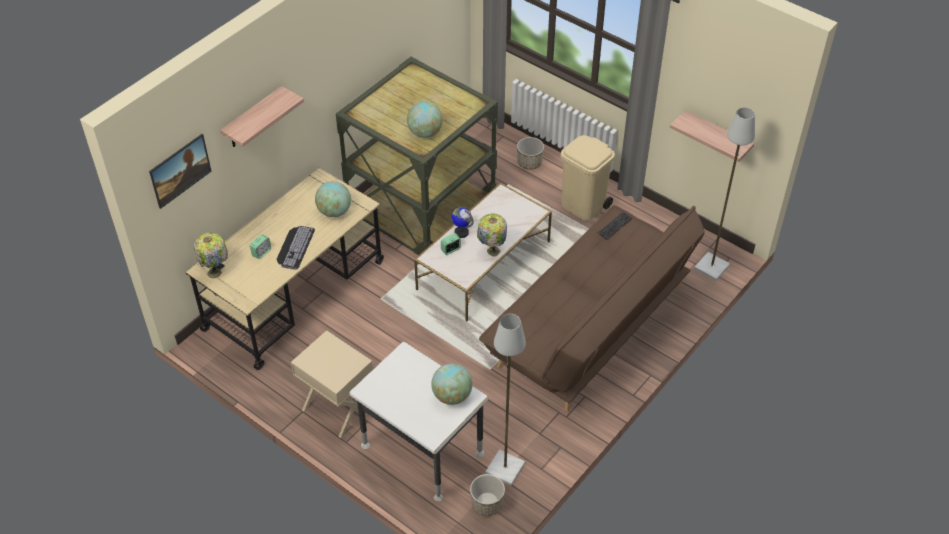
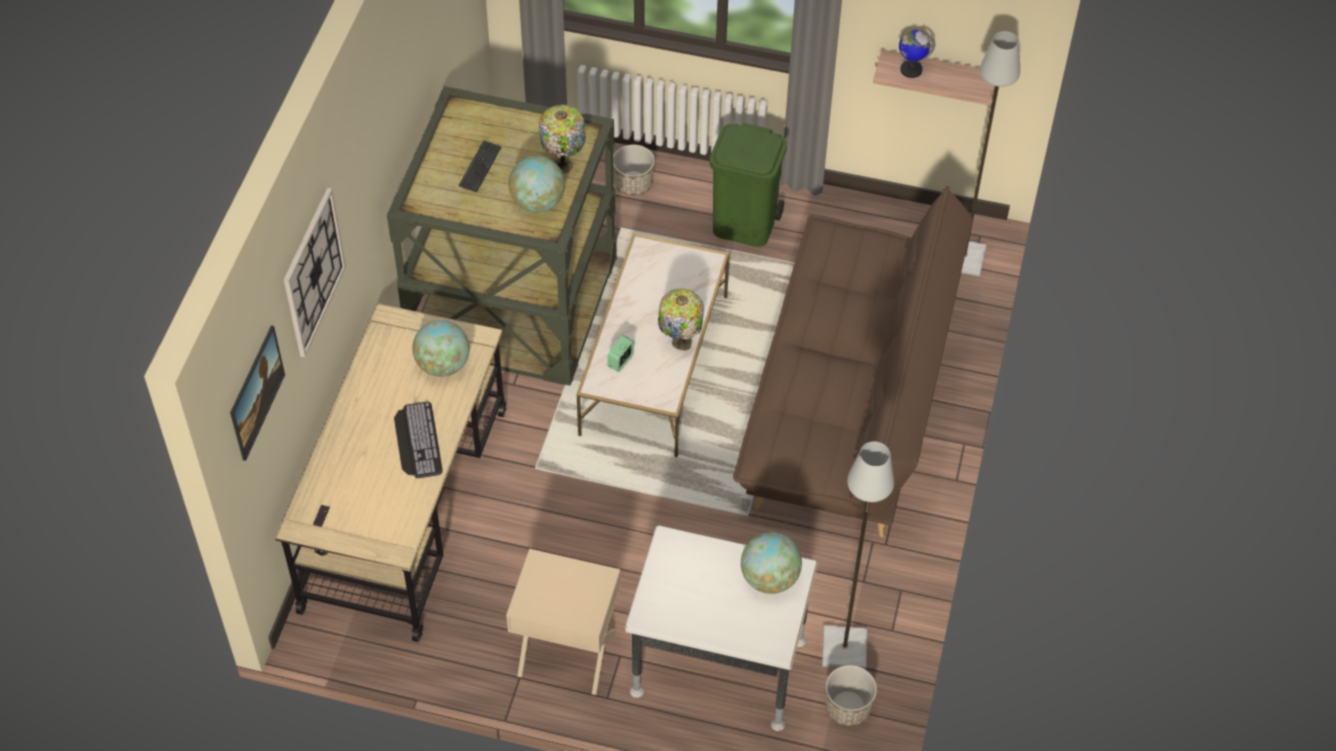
camera: 25 degrees left, 5 degrees up
(215, 272) = (322, 522): table lamp -> table lamp (564, 165)
(253, 118) = (313, 272): shelf -> wall clock
(261, 252) = (373, 467): alarm clock -> none
(461, 232) = (621, 329): globe -> globe (911, 70)
(583, 206) = (745, 225): beige trash can -> green trash can
(614, 226) = (830, 247): keyboard -> keyboard (480, 167)

